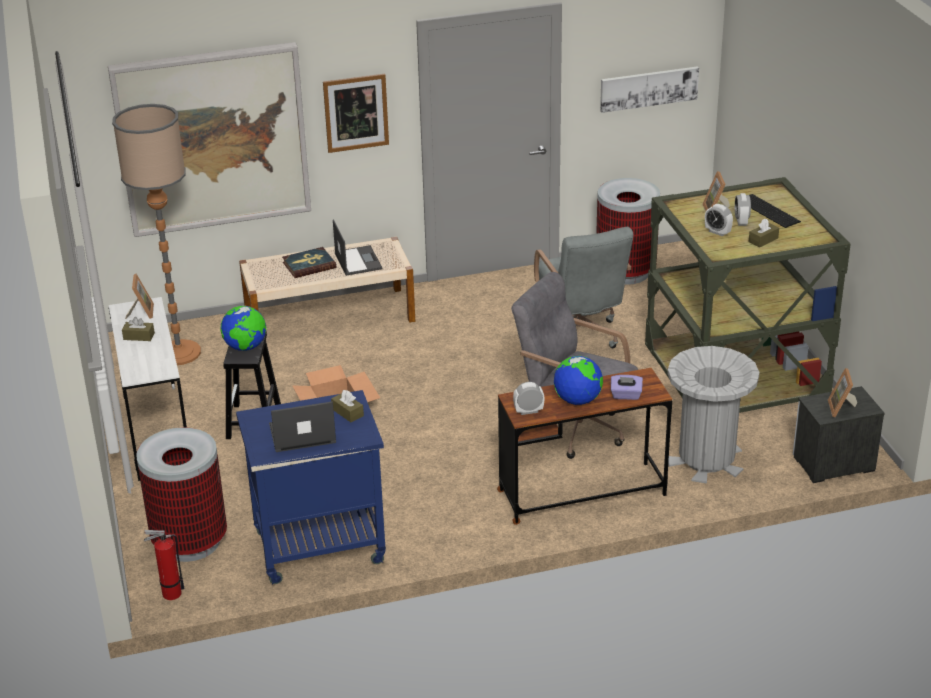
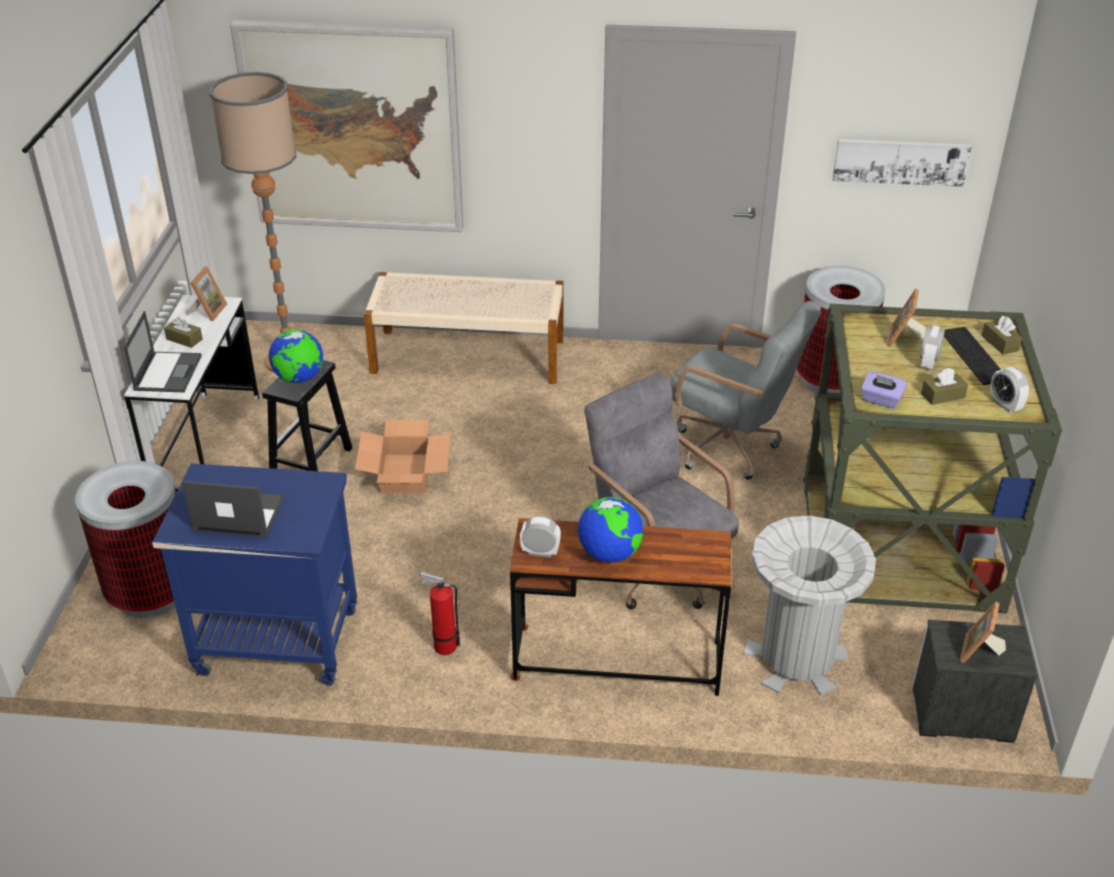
camera: 20 degrees right, 5 degrees up
(169, 594) = (87, 652): fire extinguisher -> fire extinguisher (442, 646)
(309, 265) = (447, 293): book -> none
(347, 412) = (308, 499): brown tissue box -> brown tissue box (999, 343)
(356, 112) = (523, 126): picture -> none
(357, 261) = (502, 300): laptop -> laptop (168, 372)
(580, 337) = (730, 451): grey office chair -> grey office chair turned 60 degrees counterclockwise
(626, 395) = (674, 563): purple tissue box -> purple tissue box (881, 400)
(717, 232) = (887, 370): alarm clock -> alarm clock (1005, 405)

